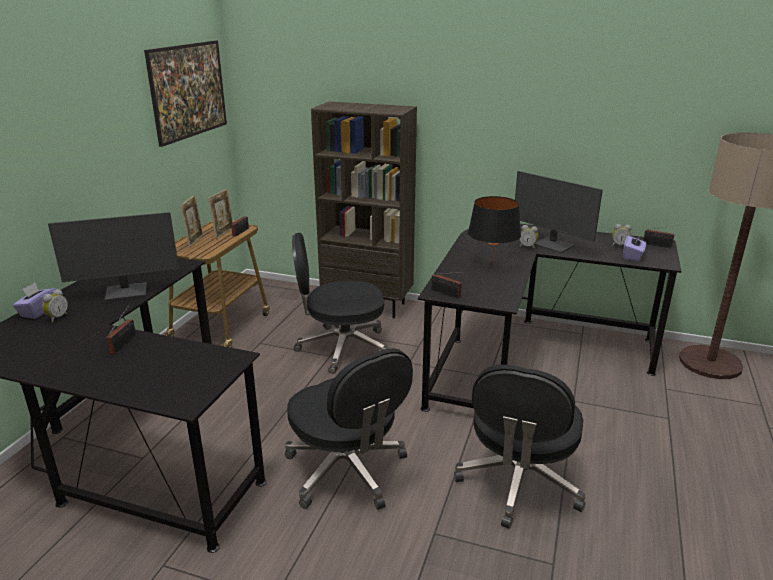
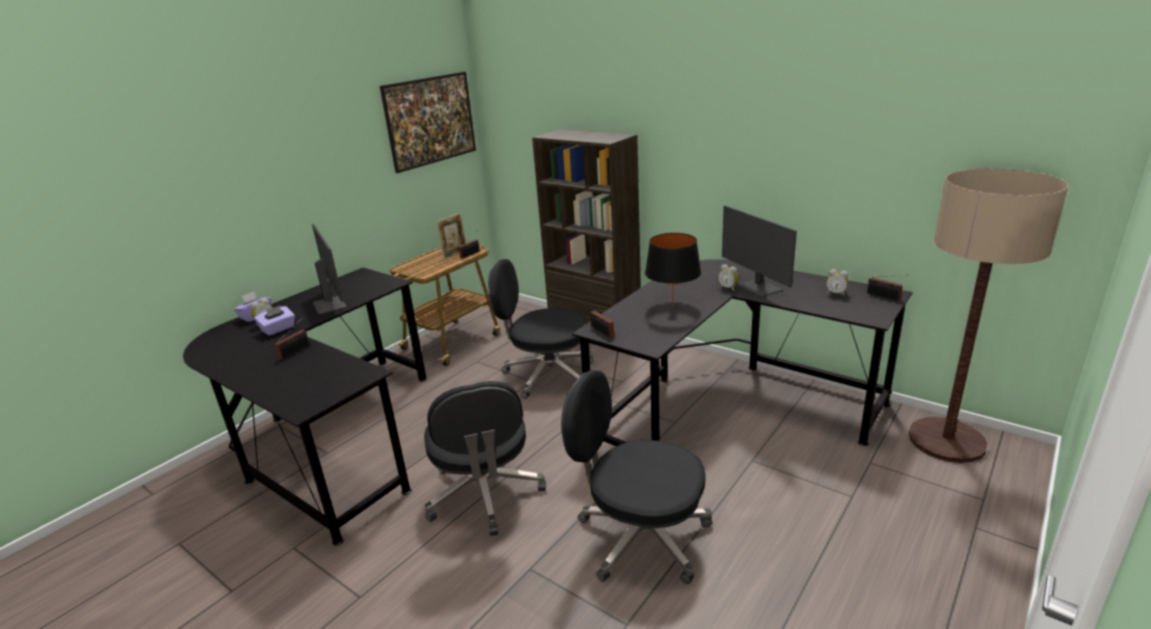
camera: 20 degrees right, 0 degrees up
(126, 292) = (331, 304): monitor -> monitor turned 120 degrees counterclockwise
(195, 241) = (425, 260): picture frame -> none
(519, 483) = (640, 536): black office chair -> black office chair turned 75 degrees clockwise
(633, 256) = (841, 307): purple tissue box -> purple tissue box (278, 329)

